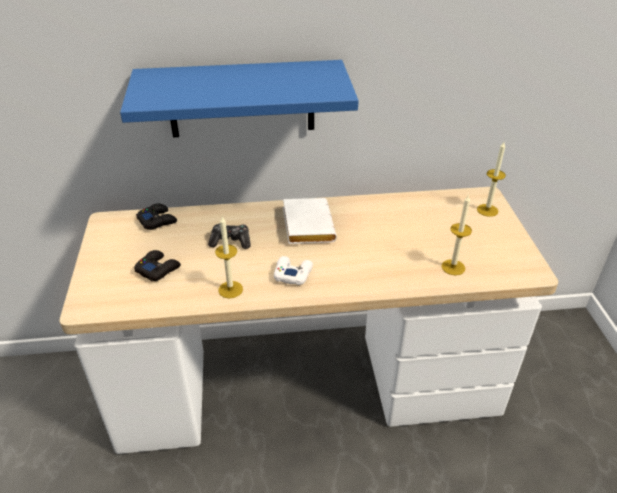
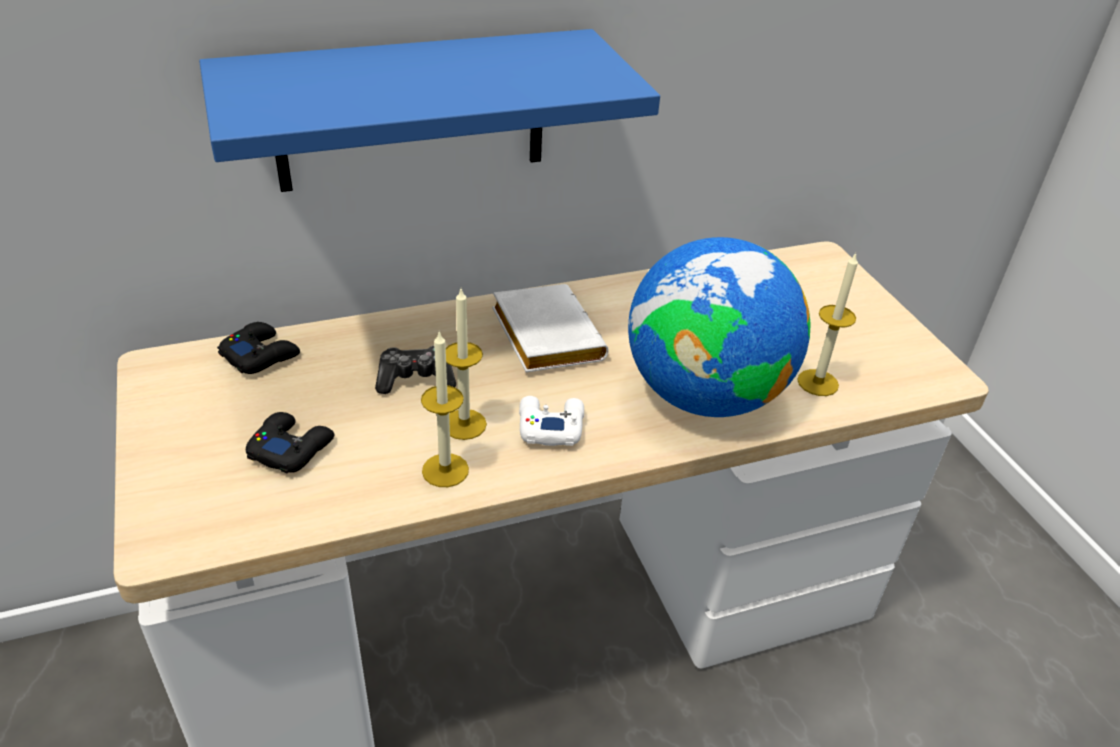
camera: 15 degrees left, 0 degrees up
(383, 266) = (704, 394): none -> globe
(487, 210) = (834, 281): candle -> candle (464, 424)

